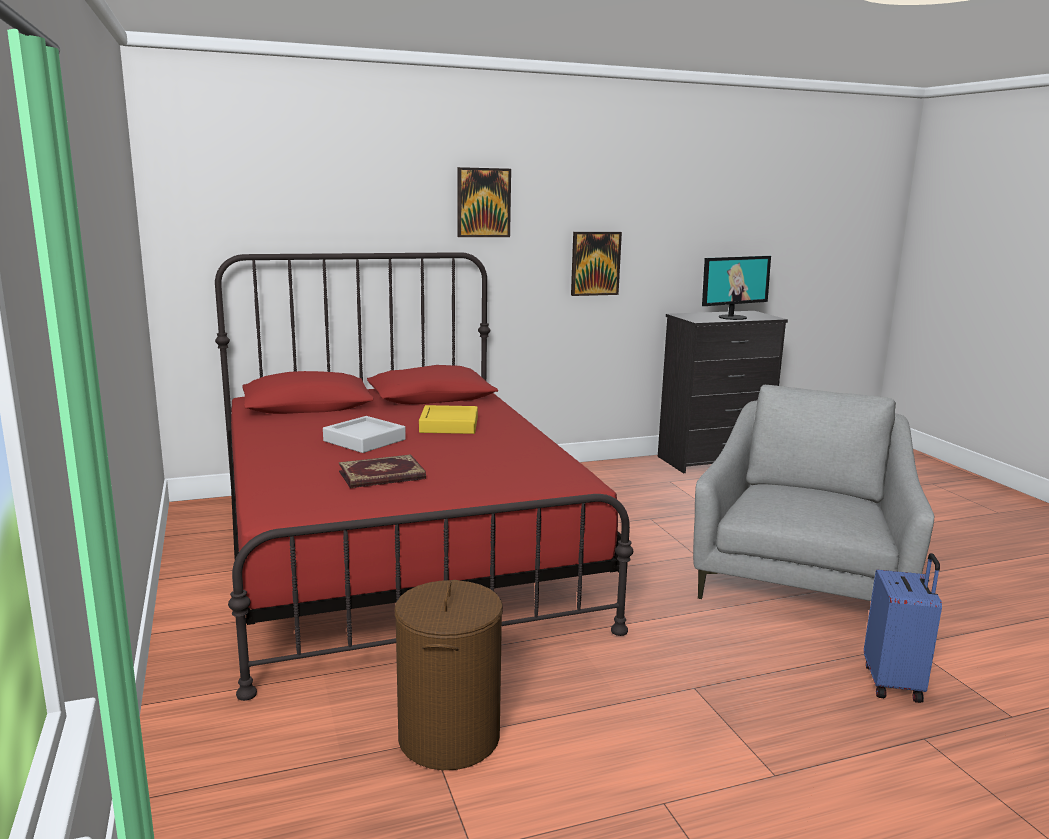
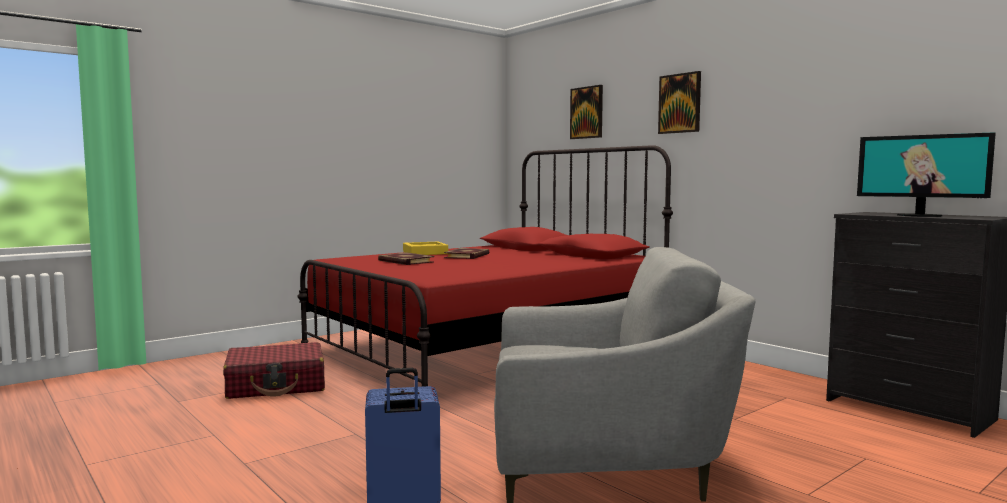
camera: 70 degrees right, 10 degrees down
(364, 440) = (467, 256): grey tray -> book
(449, 425) = (524, 260): yellow tray -> yellow tray (425, 253)
(449, 737) = (276, 385): brown laundry basket -> red suitcase
(595, 263) = (781, 154): picture -> picture (587, 112)

